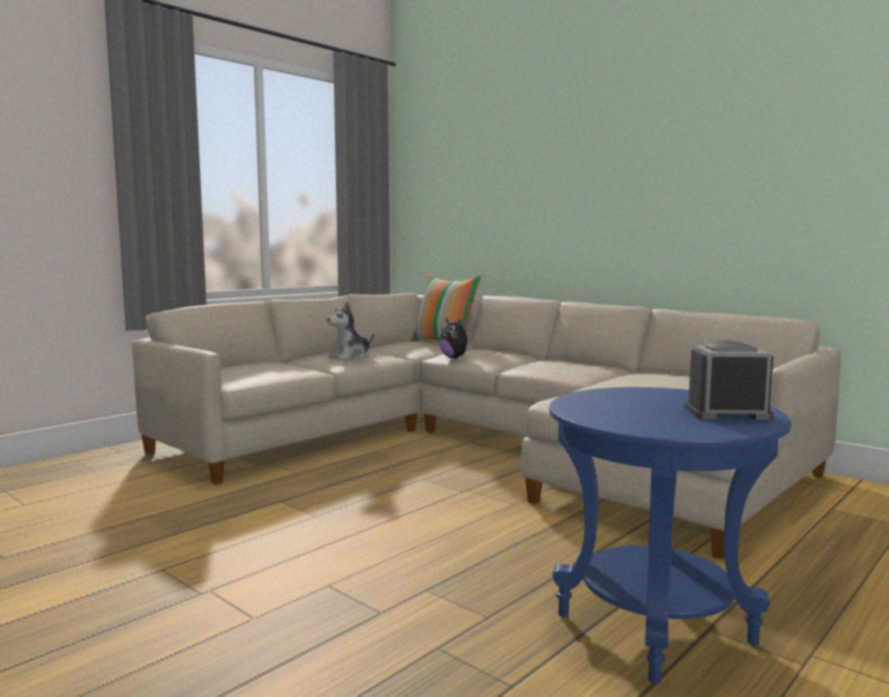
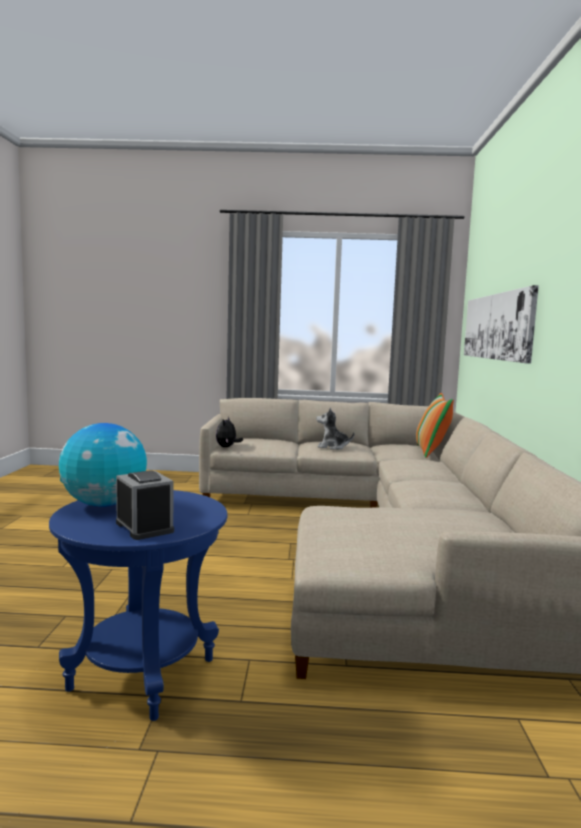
camera: 50 degrees right, 0 degrees up
(455, 358) = (394, 463): plush toy -> plush toy (227, 447)
(497, 193) = (496, 326): none -> picture
(611, 415) = (104, 504): none -> globe

